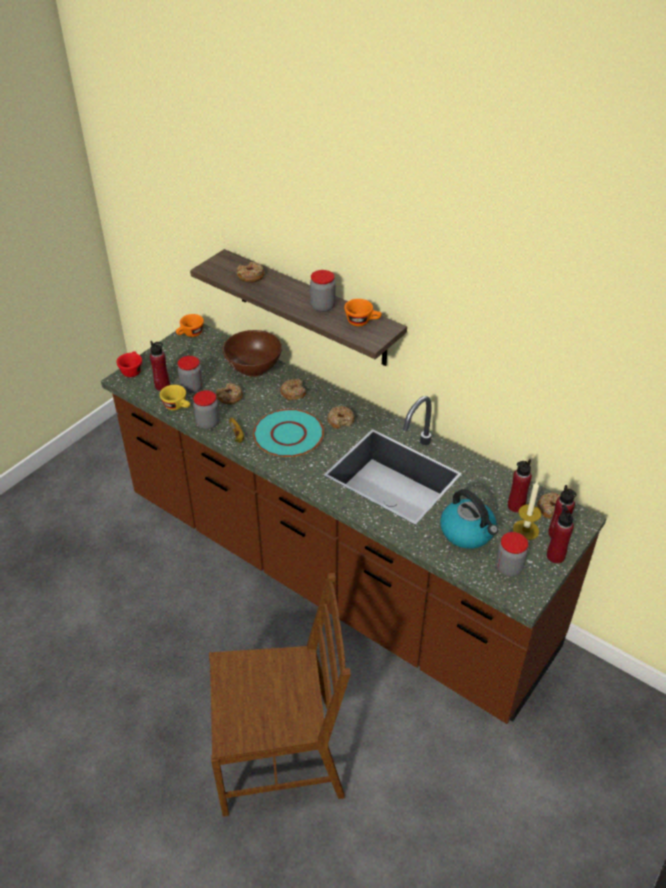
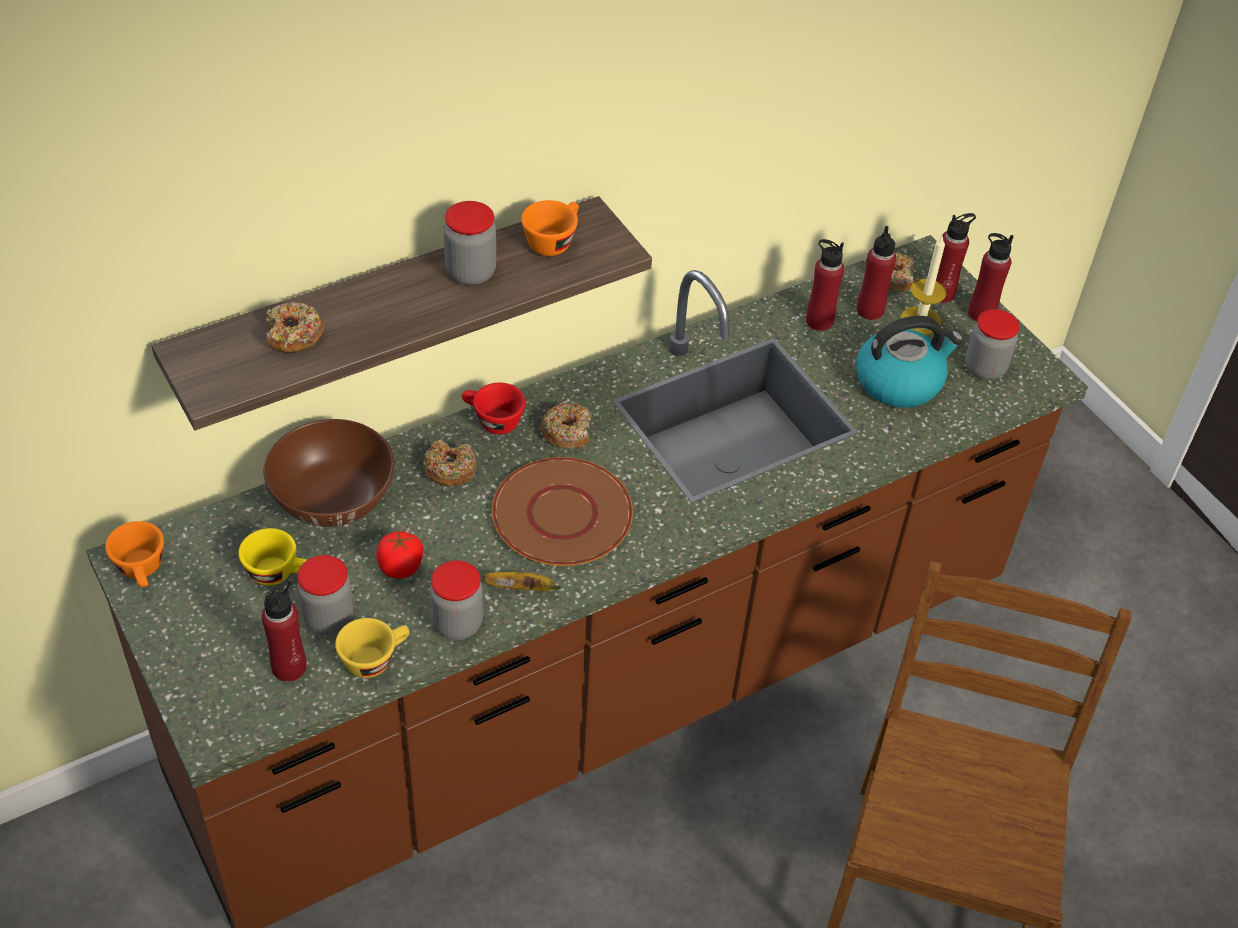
camera: 70 degrees left, 5 degrees up
(132, 370) = (195, 708): red cup -> red cup (492, 421)
(208, 367) = (279, 572): none -> yellow cup
(229, 397) = (400, 567): donut -> tomato
(288, 435) = (562, 515): turquoise plate -> brown plate
(489, 487) = (819, 321): none -> red bottle

